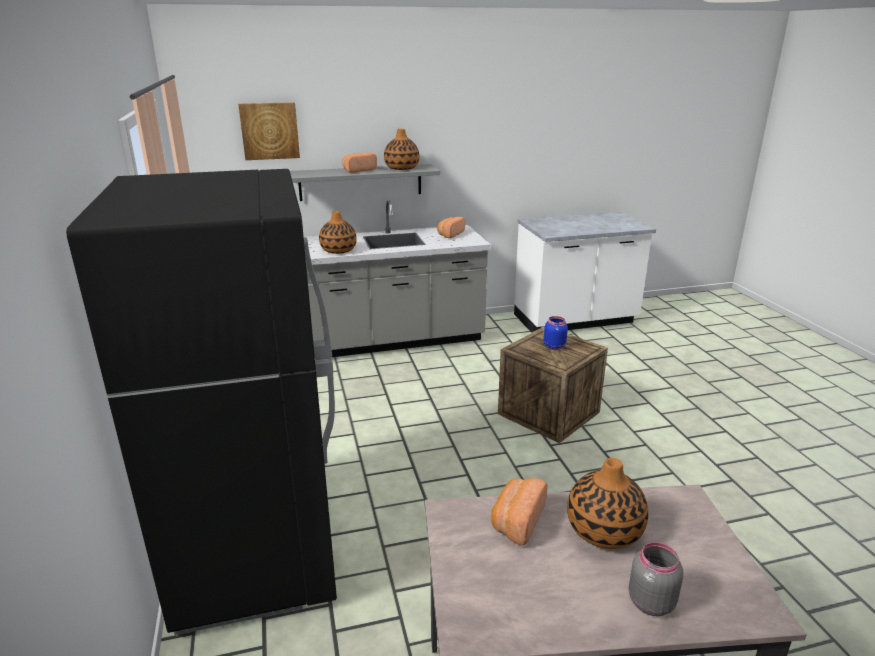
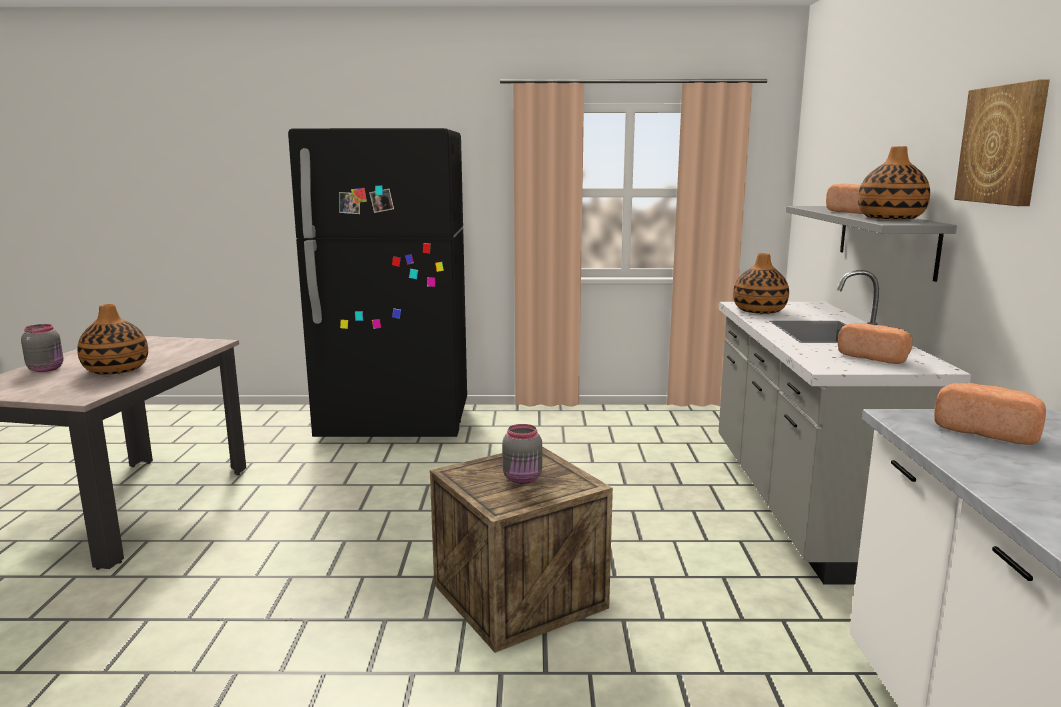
camera: 105 degrees right, 10 degrees down
(269, 131) = (839, 148): picture -> picture (1002, 145)
(516, 521) = (173, 353): bread -> bread (987, 432)
(554, 346) = (523, 479): blue jar -> grey jar

